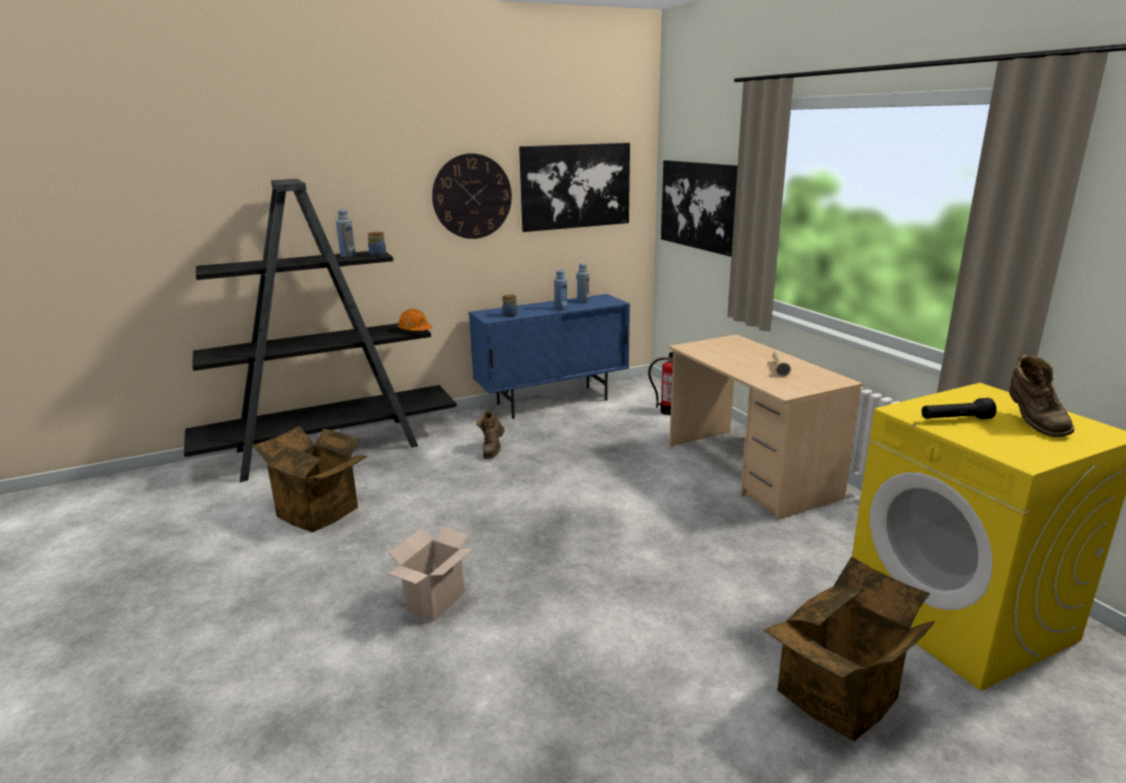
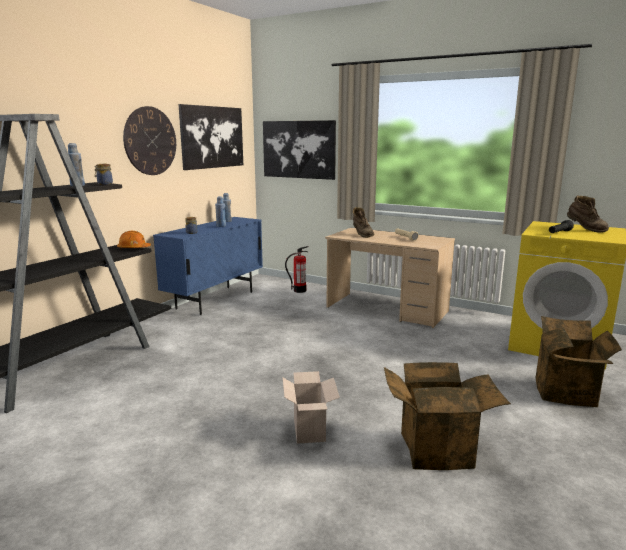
camera: 35 degrees left, 5 degrees down
(321, 511) = (127, 408): cardboard box -> cardboard box (436, 447)
(492, 450) = (214, 336): brown boot -> brown boot (362, 235)

